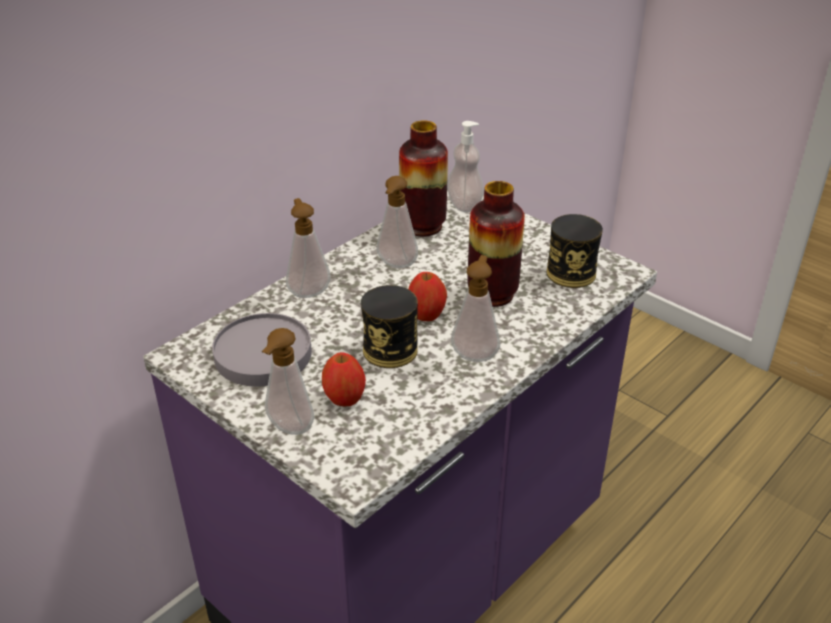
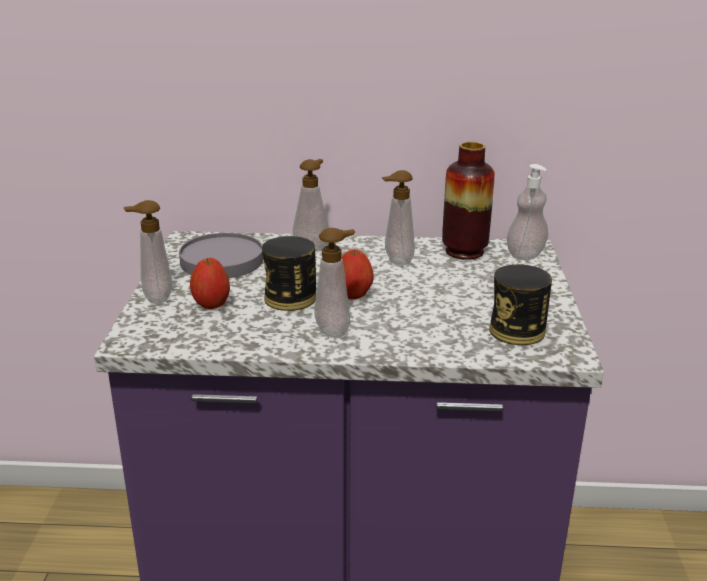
camera: 50 degrees right, 10 degrees down
(492, 294) = (425, 309): vase -> none

